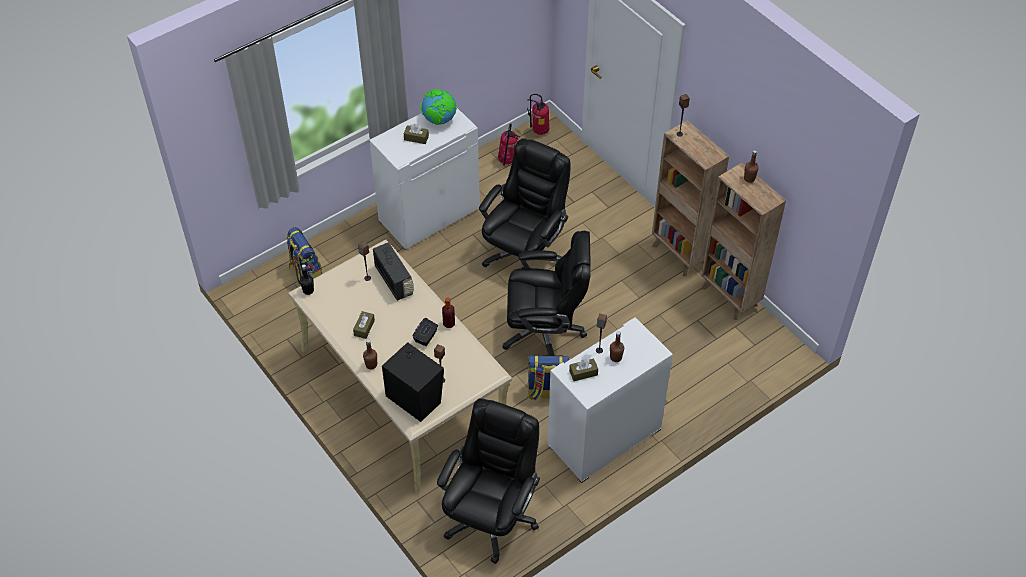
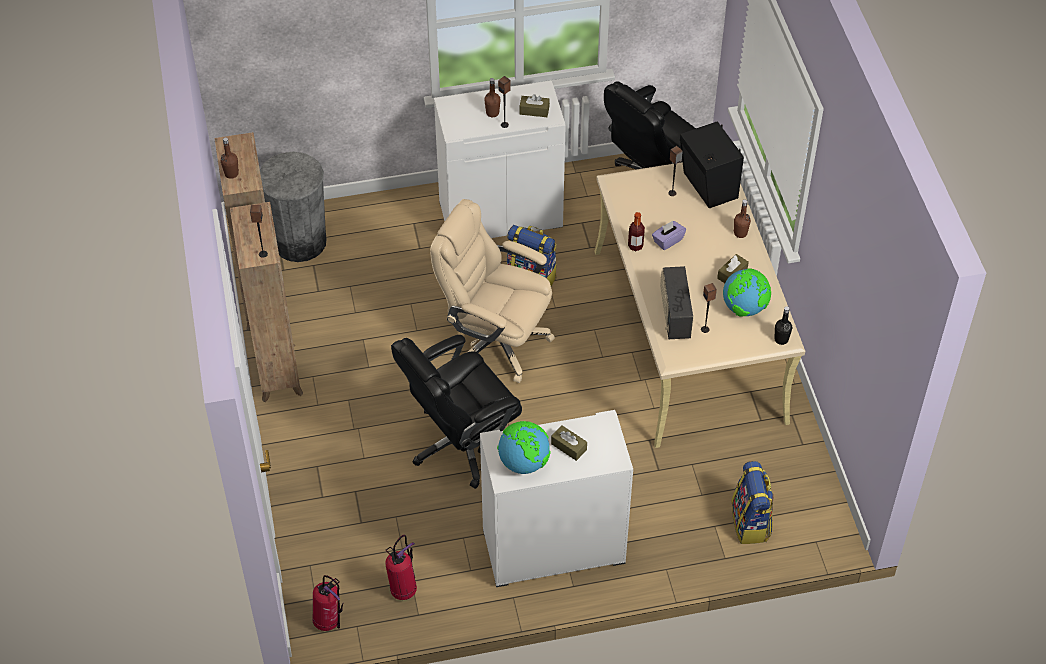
camera: 155 degrees left, 0 degrees up
(344, 304) = (744, 308): none -> globe
(426, 337) = (668, 240): black tissue box -> purple tissue box
(545, 332) = (495, 341): black office chair -> beige office chair
(741, 353) = (300, 241): none -> grey trash can

